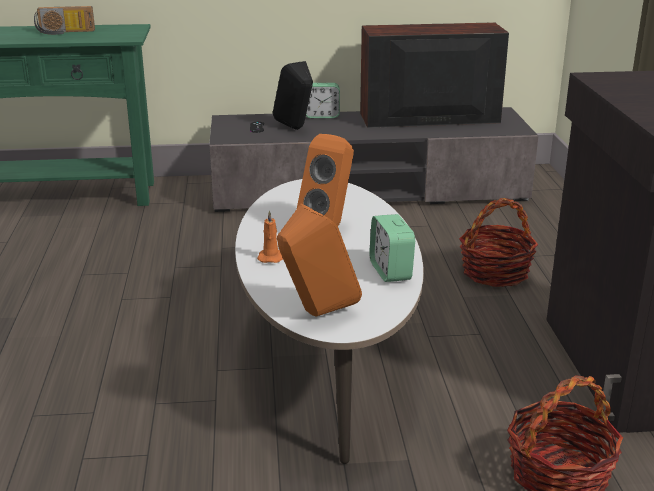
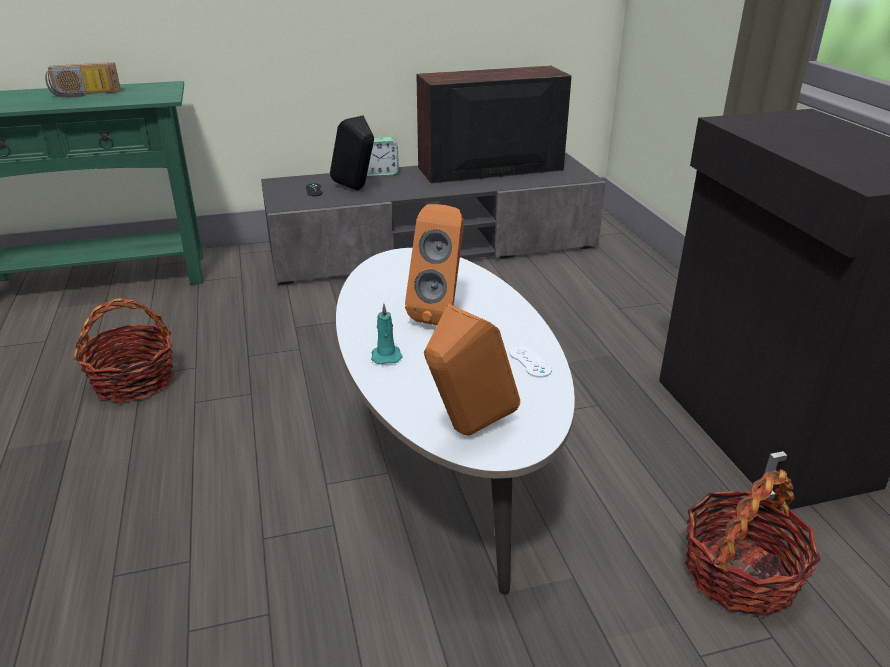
camera: 10 degrees left, 5 degrees up
(271, 257) = (386, 356): orange candle -> turquoise candle
(390, 271) = (530, 362): alarm clock -> white game controller
(495, 272) = (589, 330): basket -> basket (134, 381)

